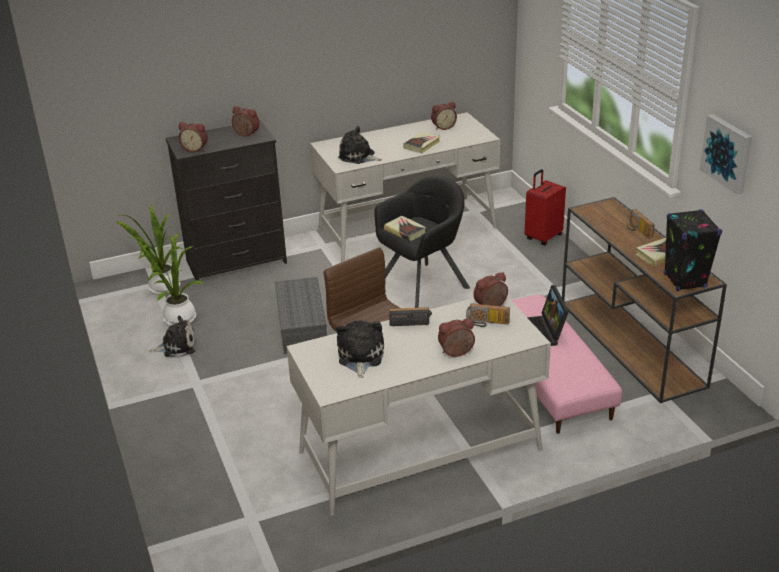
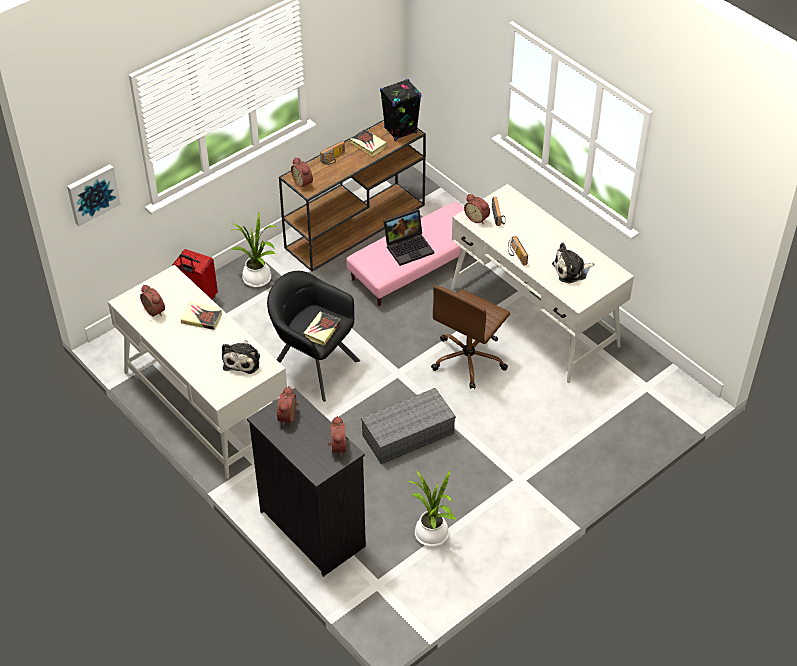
camera: 110 degrees left, 15 degrees up
(162, 288) = (384, 574): potted plant -> potted plant (258, 279)
(177, 346) = (475, 517): plush toy -> none
(457, 353) = (542, 224): alarm clock -> alarm clock (303, 182)
(728, 153) = (349, 53): picture -> picture (92, 193)

